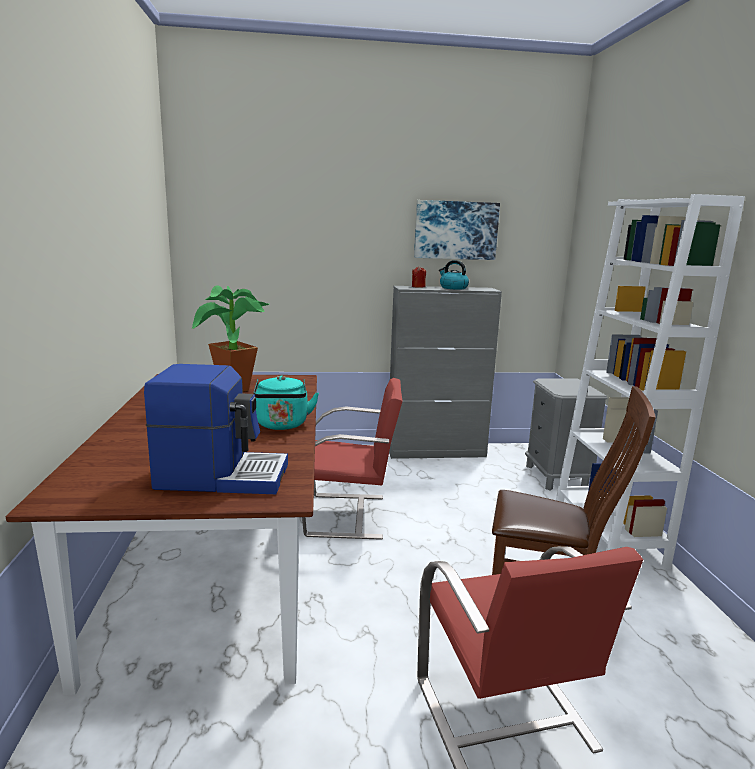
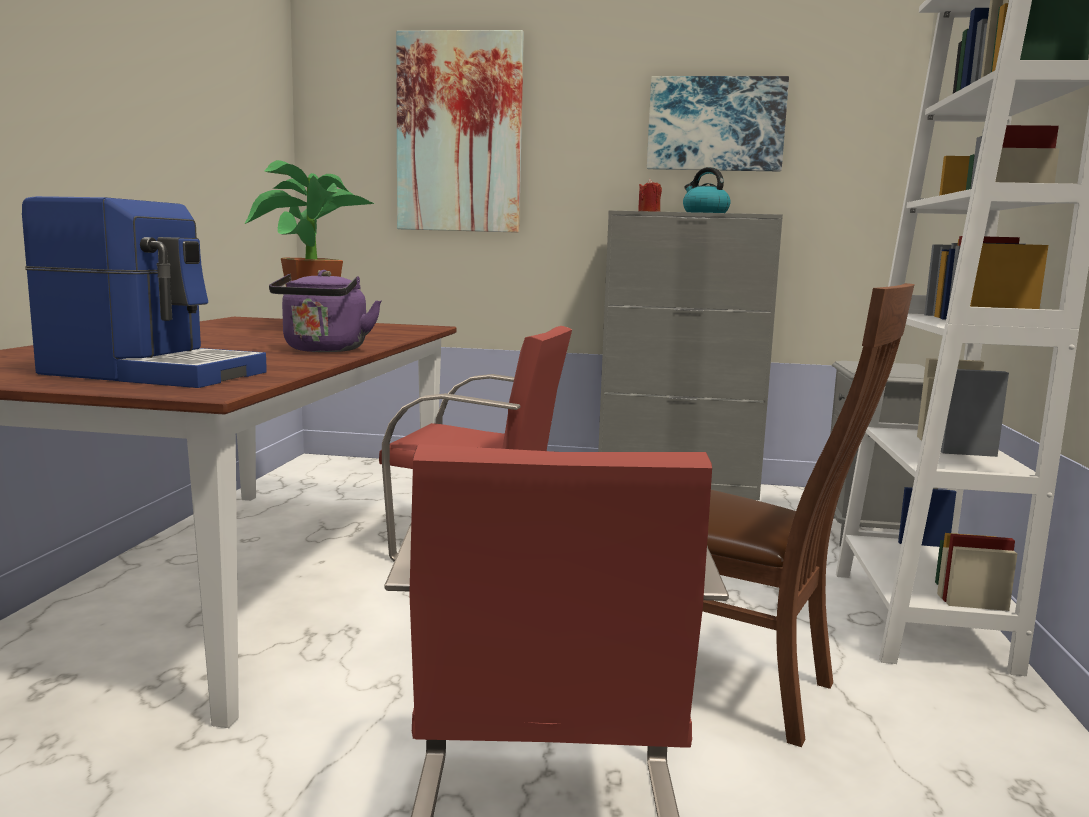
camera: 15 degrees right, 5 degrees down
(282, 425) = (324, 350): turquoise kettle -> purple kettle
(290, 232) = (459, 133): none -> picture

